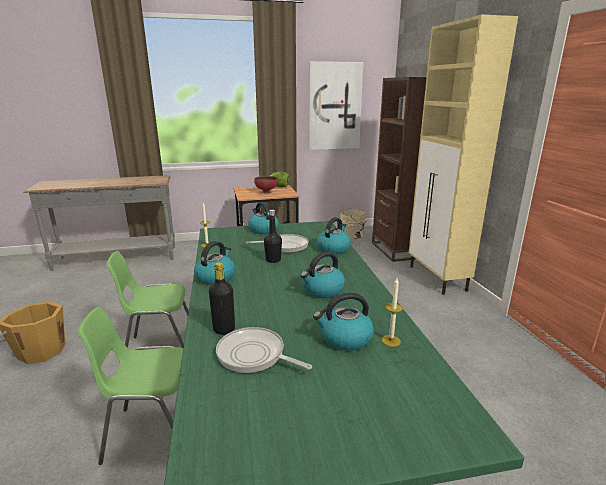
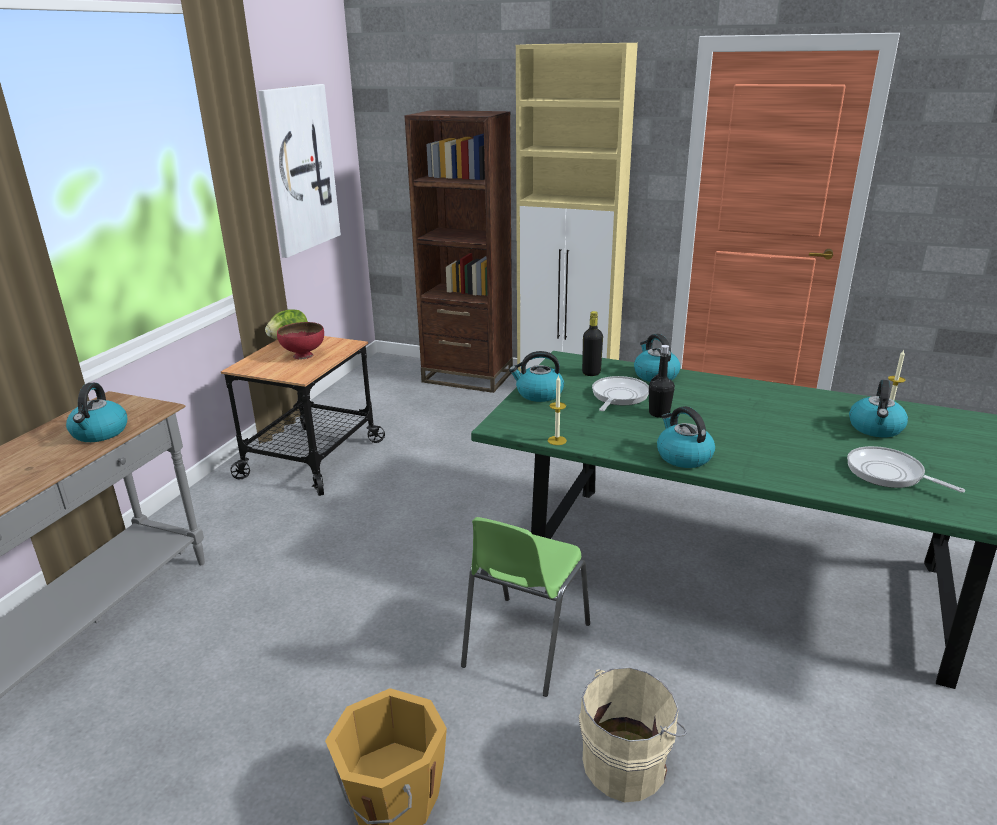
camera: 55 degrees left, 5 degrees up
(154, 432) = (717, 689): green chair -> none
(224, 329) = (828, 478): black bottle -> black bottle (591, 373)
(254, 355) = (888, 474): frying pan -> frying pan turned 75 degrees clockwise
(322, 290) = (768, 411): kettle -> kettle (100, 433)
(352, 235) = (375, 383): beige bucket -> beige bucket (627, 763)

